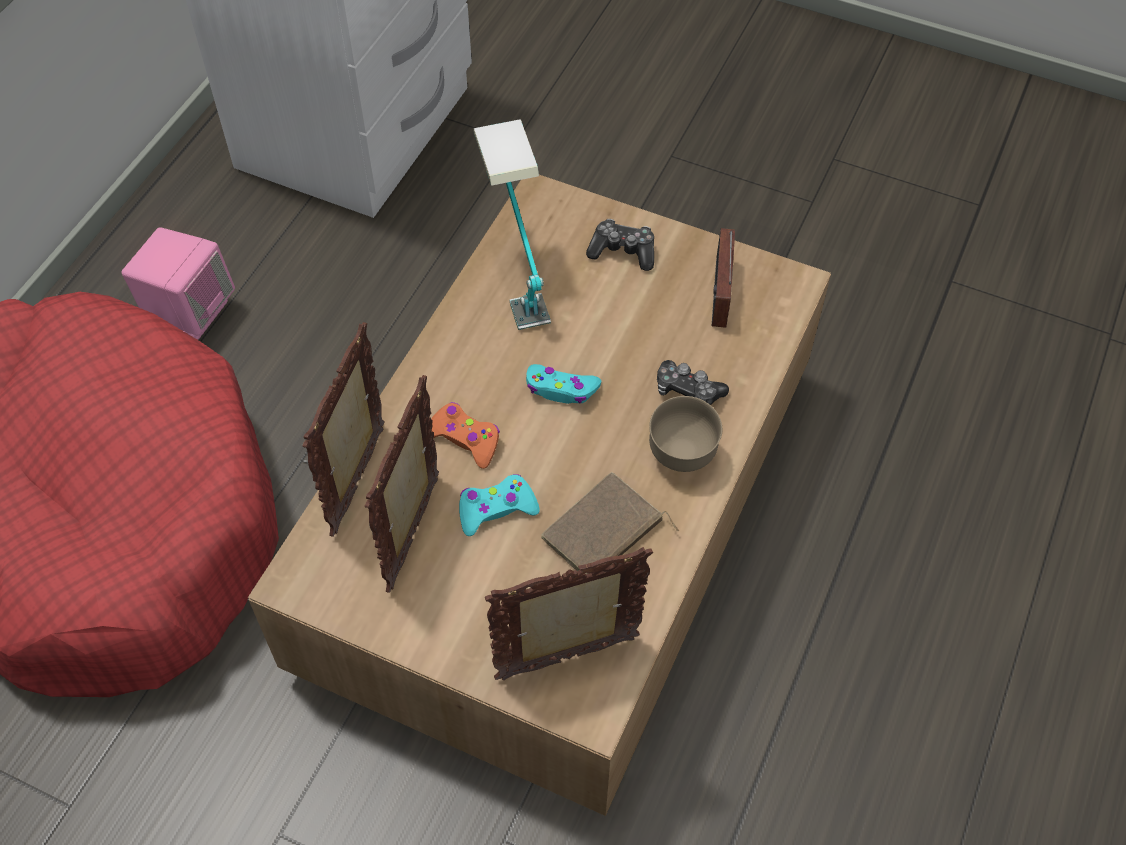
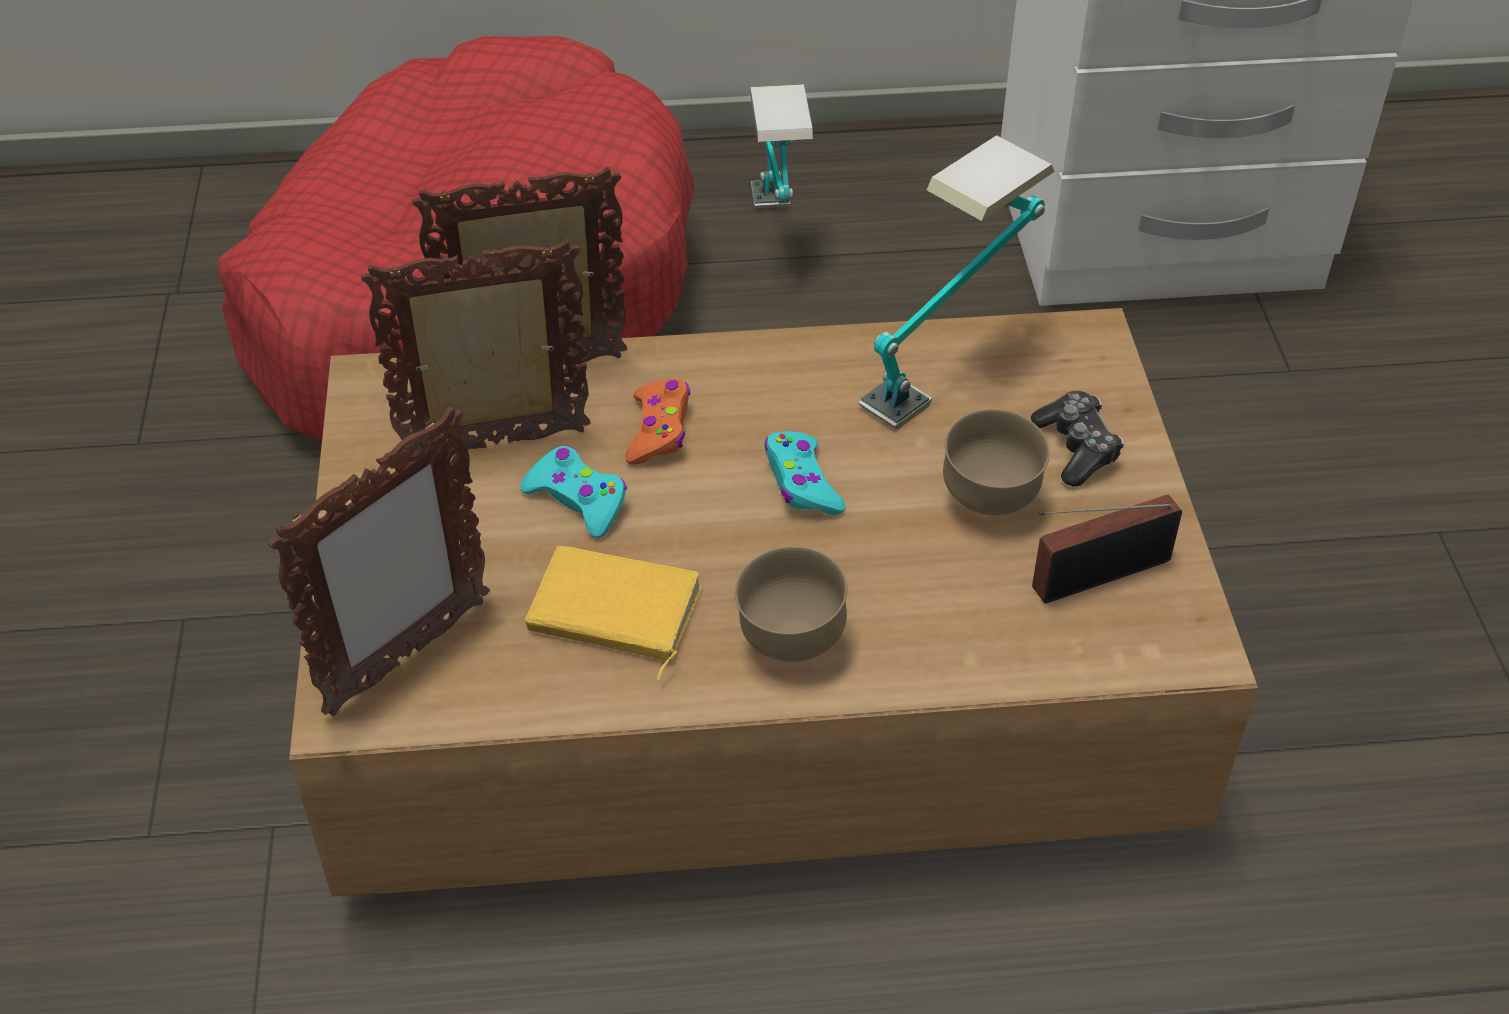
camera: 60 degrees right, 10 degrees down
(190, 312) = (776, 234): pink speaker -> table lamp
(569, 659) = (406, 657): picture frame -> picture frame turned 90 degrees clockwise
(604, 533) = (612, 614): brown book -> yellow book
(636, 311) = (989, 501): none -> brown bowl
(687, 391) = (900, 607): game controller -> none

